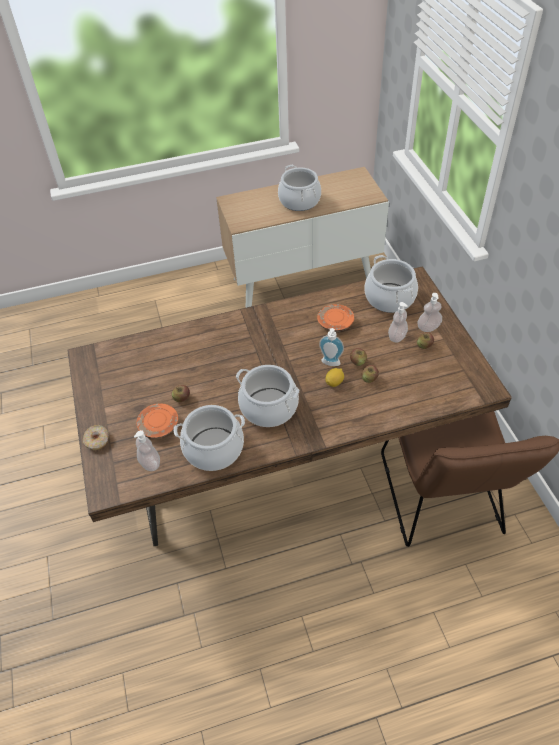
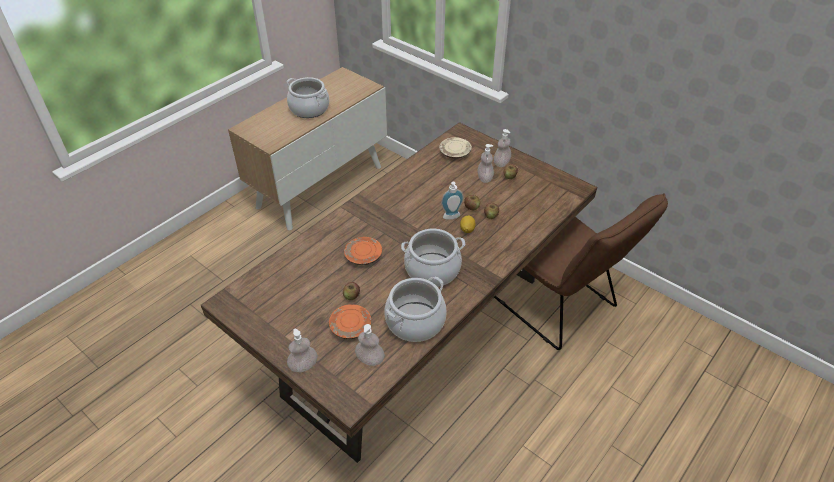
camera: 35 degrees left, 5 degrees down
(97, 440) = (303, 366): donut -> soap dispenser
(335, 323) = (429, 186): orange plate -> orange plate (363, 256)
(390, 298) = (455, 153): cooking pot -> beige plate

